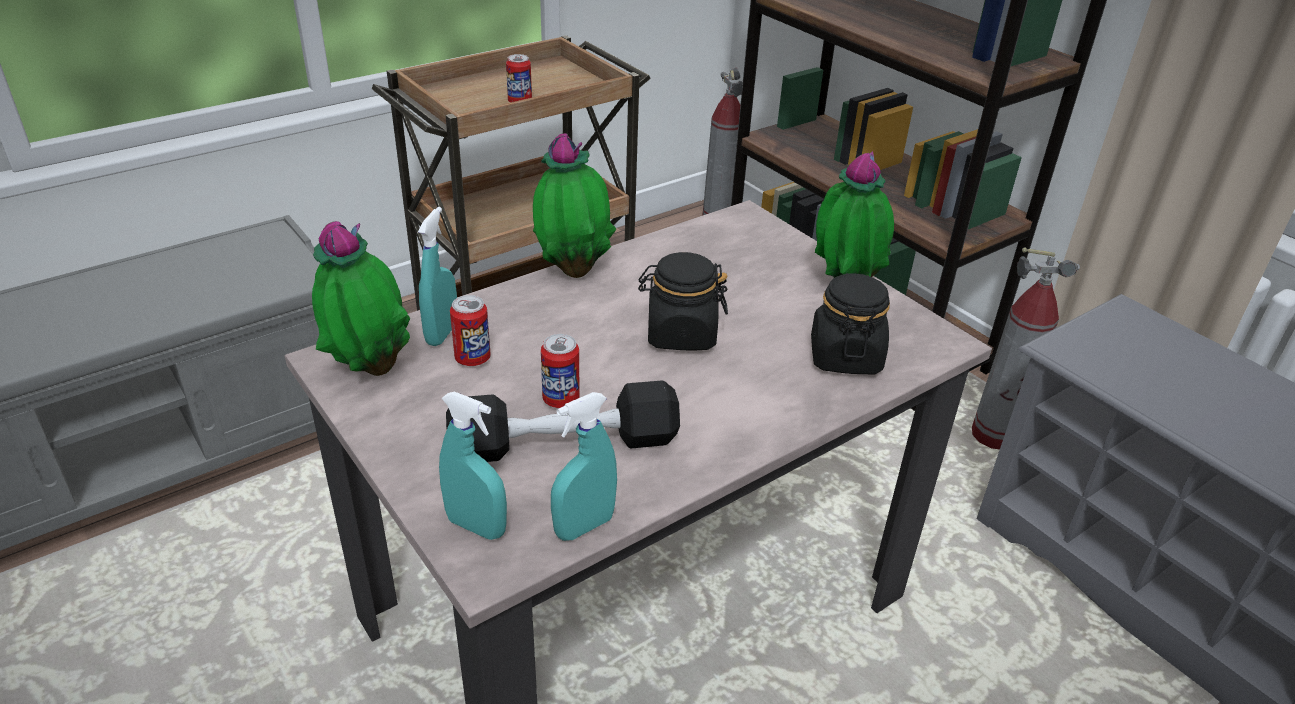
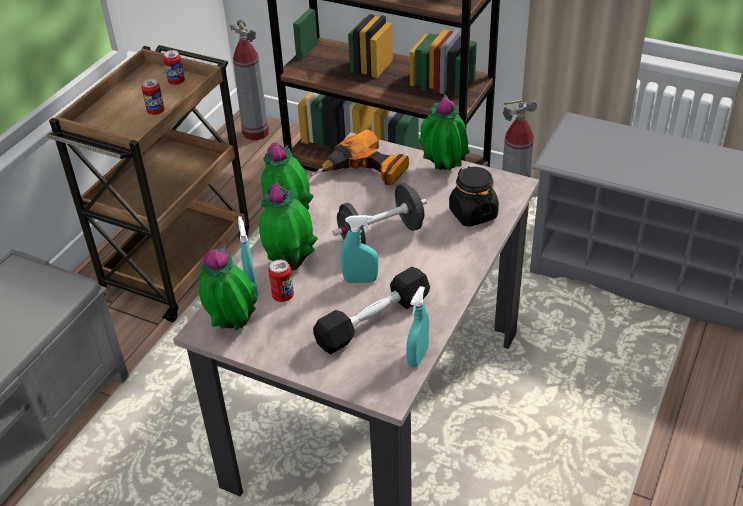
camera: 25 degrees left, 5 degrees up
(476, 526) = (367, 380): turquoise spray bottle -> turquoise spray bottle (360, 280)
(523, 323) = (291, 263): none -> potted plant
(561, 399) = (350, 298): can -> can (176, 82)
(680, 334) = (381, 235): black jar -> black dumbbell
(726, 251) = (365, 173): none -> power drill

